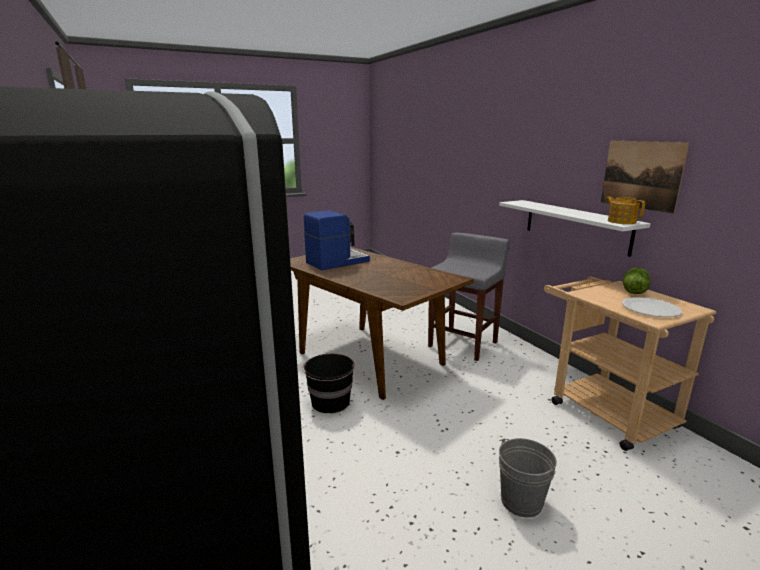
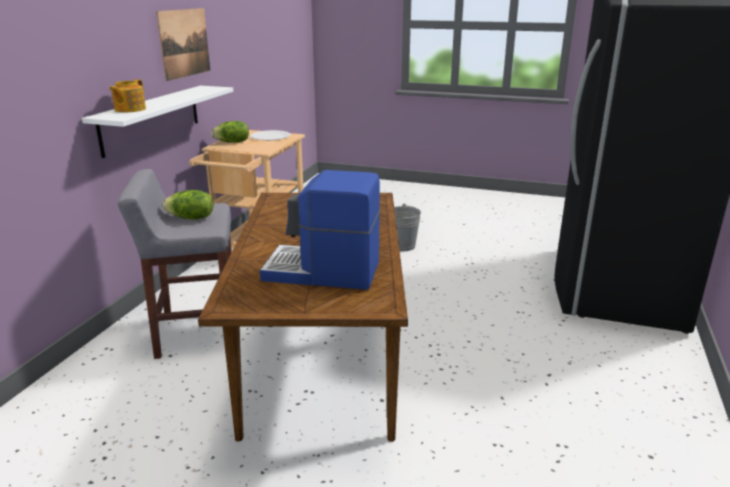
camera: 135 degrees left, 5 degrees up
(330, 402) = (438, 345): black bucket -> none
(464, 266) = (191, 218): none -> lettuce
(621, 221) = (208, 88): teapot -> teapot (129, 109)

